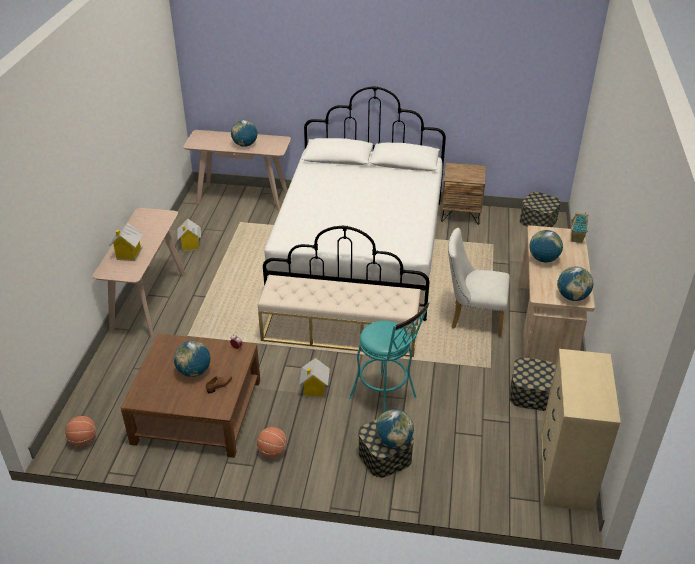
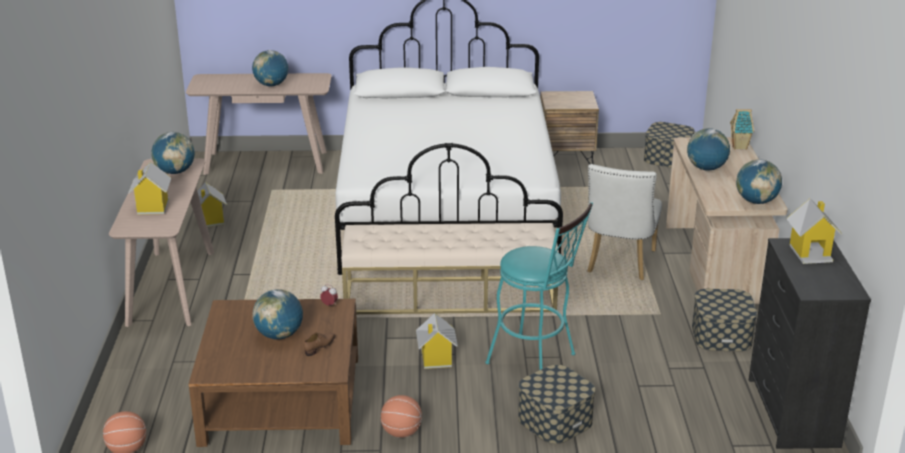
camera: 10 degrees left, 10 degrees down
(394, 440) = (569, 390): globe -> globe (175, 172)
(472, 318) = (619, 264): white chair -> white chair turned 75 degrees counterclockwise
(564, 473) = (792, 412): beige dresser -> black dresser
(588, 367) = (810, 252): none -> toy house

